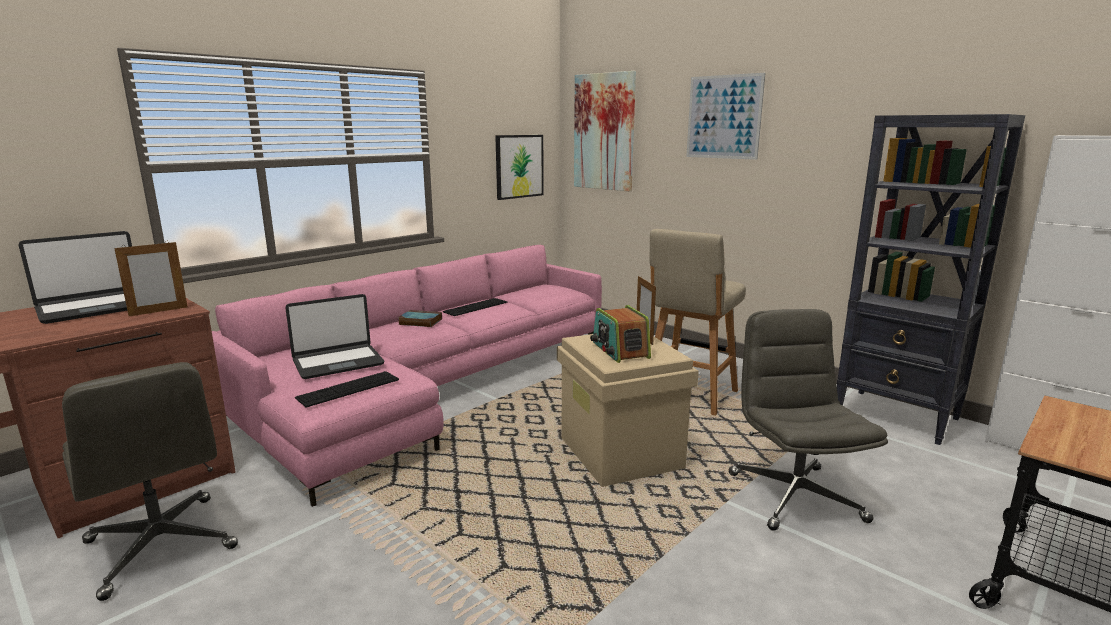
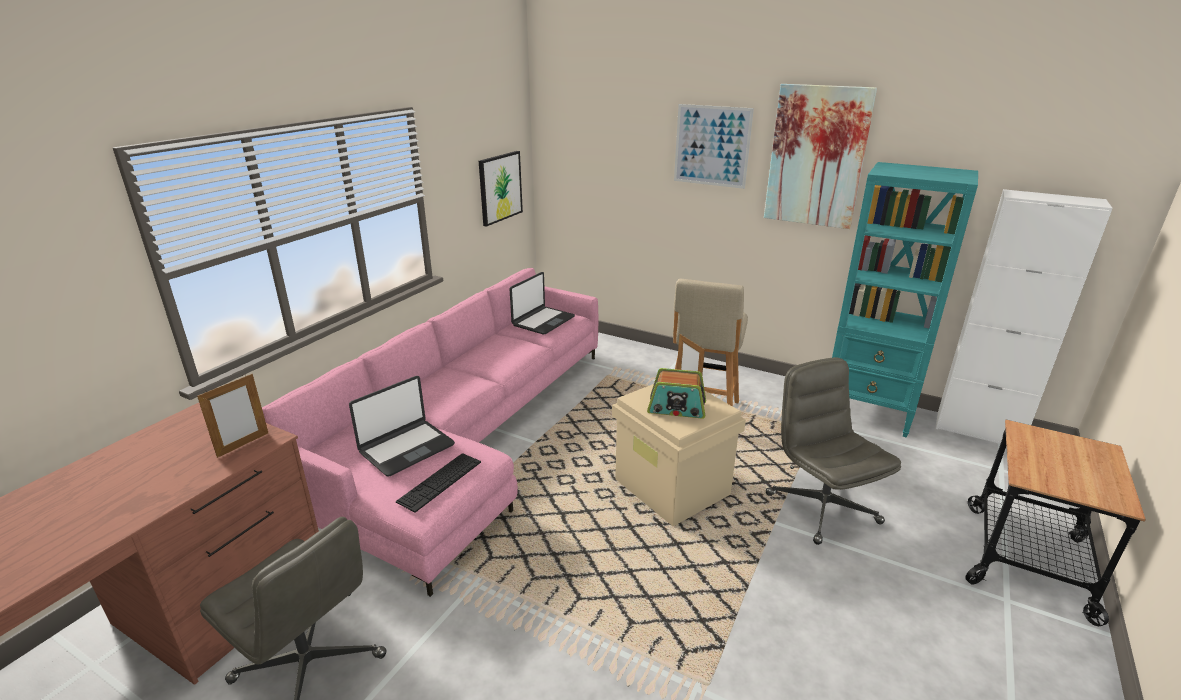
camera: 15 degrees left, 10 degrees up
(95, 308) = (163, 449): laptop -> laptop (543, 321)
(419, 322) = (450, 379): book -> none
(475, 307) = (493, 351): keyboard -> none
(604, 132) = (584, 149): picture -> picture (816, 157)
(619, 350) = (676, 408): radio -> radio turned 45 degrees counterclockwise
(897, 416) = (868, 412): black bookcase -> turquoise bookcase

